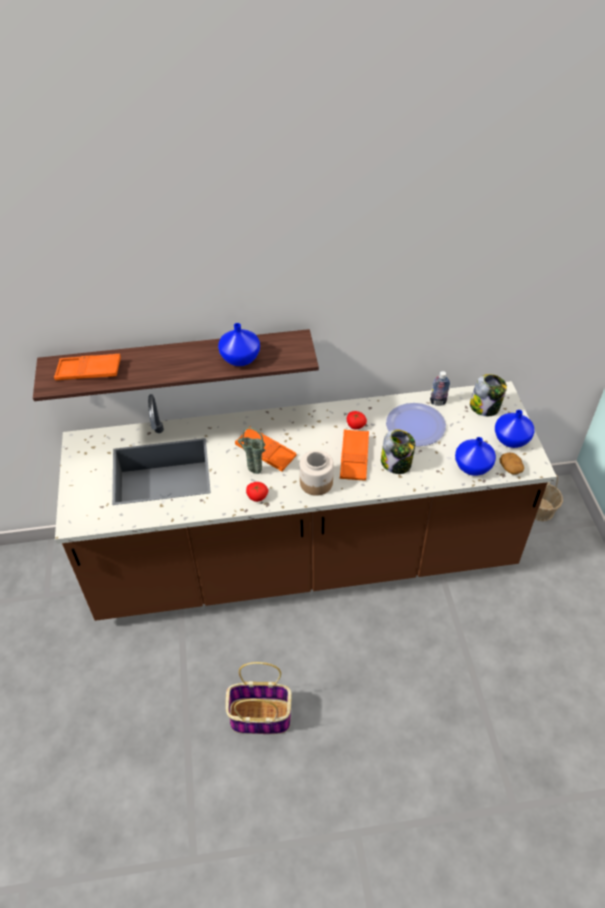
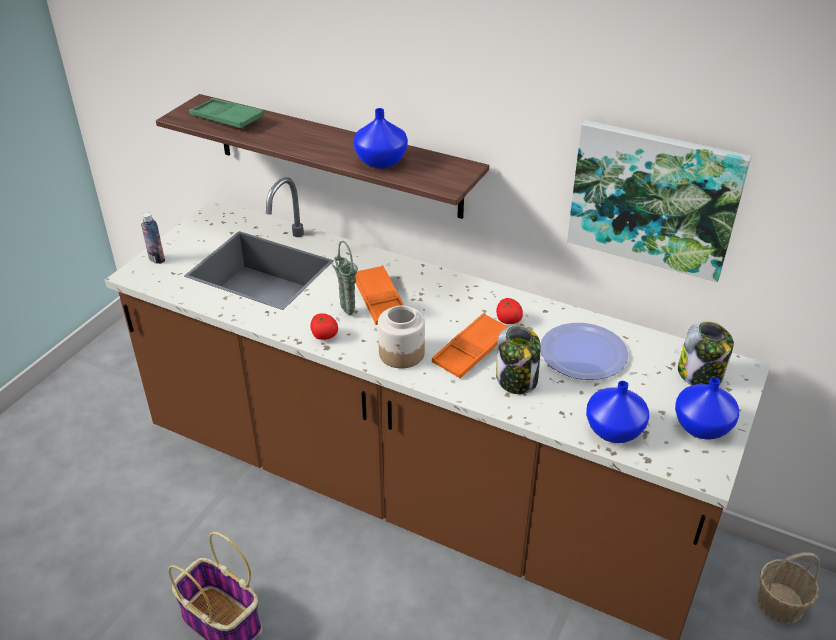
camera: 35 degrees right, 10 degrees down
(89, 371) = (227, 119): orange tray -> green tray
(429, 312) = (654, 198): none -> picture
(438, 402) = (639, 342): bottle -> bottle (156, 259)
(511, 468) = (667, 458): potato -> none

